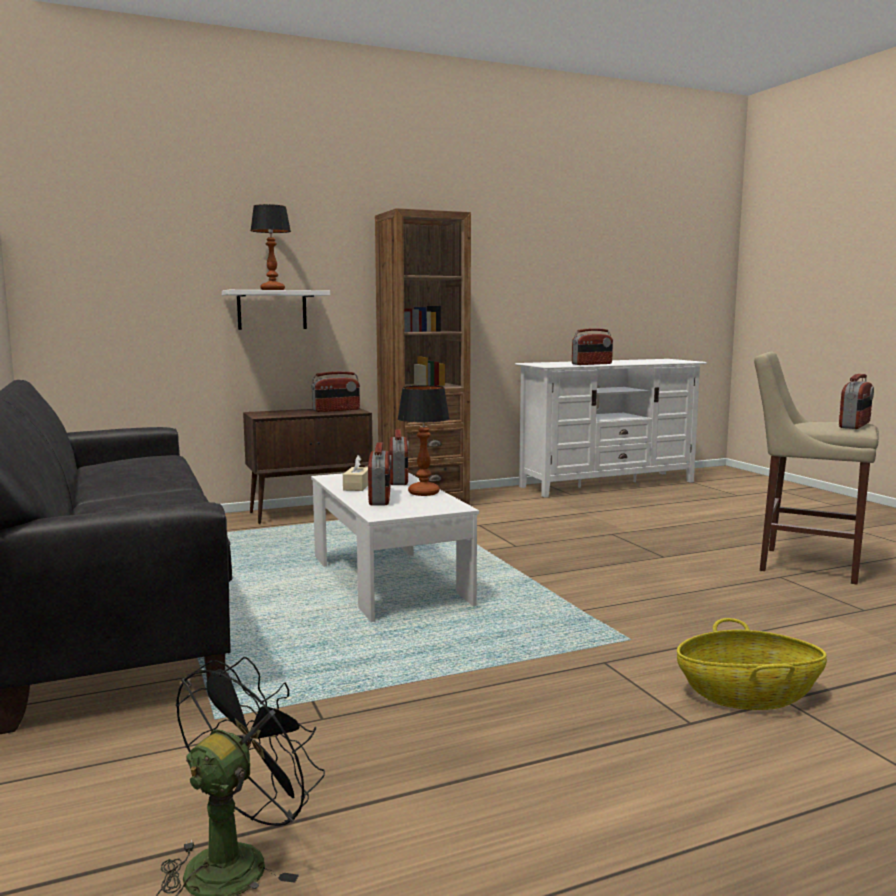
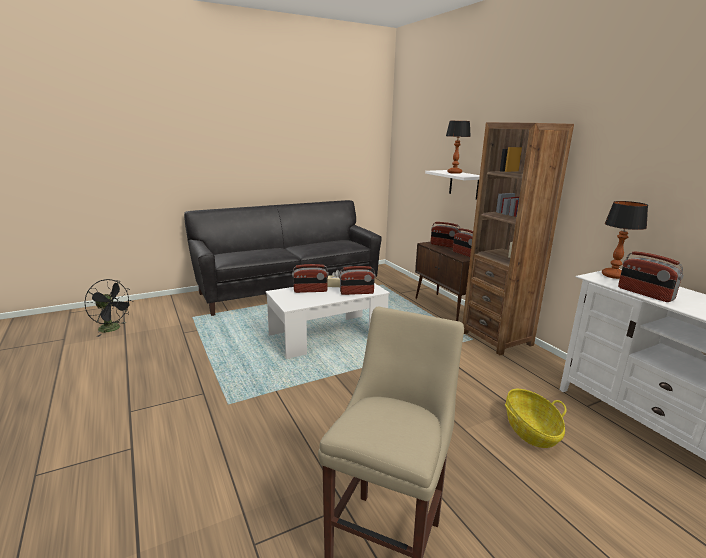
camera: 85 degrees right, 10 degrees up
(424, 493) = (323, 299): table lamp -> table lamp (613, 276)
(748, 695) = (144, 435): basket -> basket (530, 431)
(855, 425) = (377, 435): radio -> radio (444, 245)

